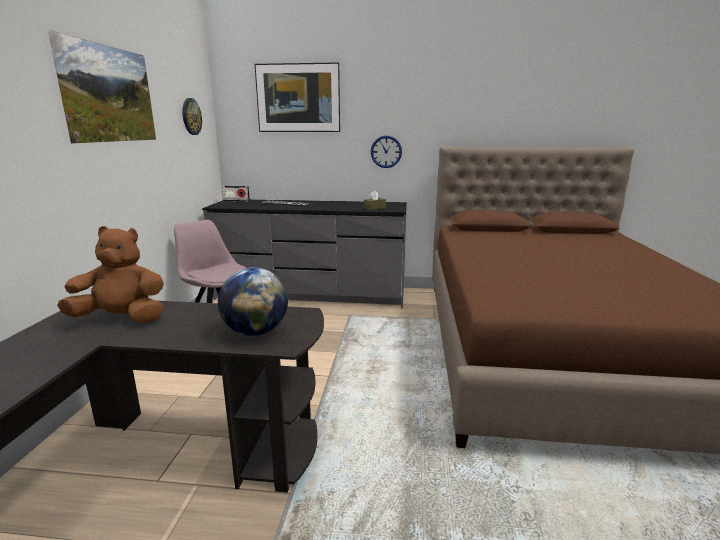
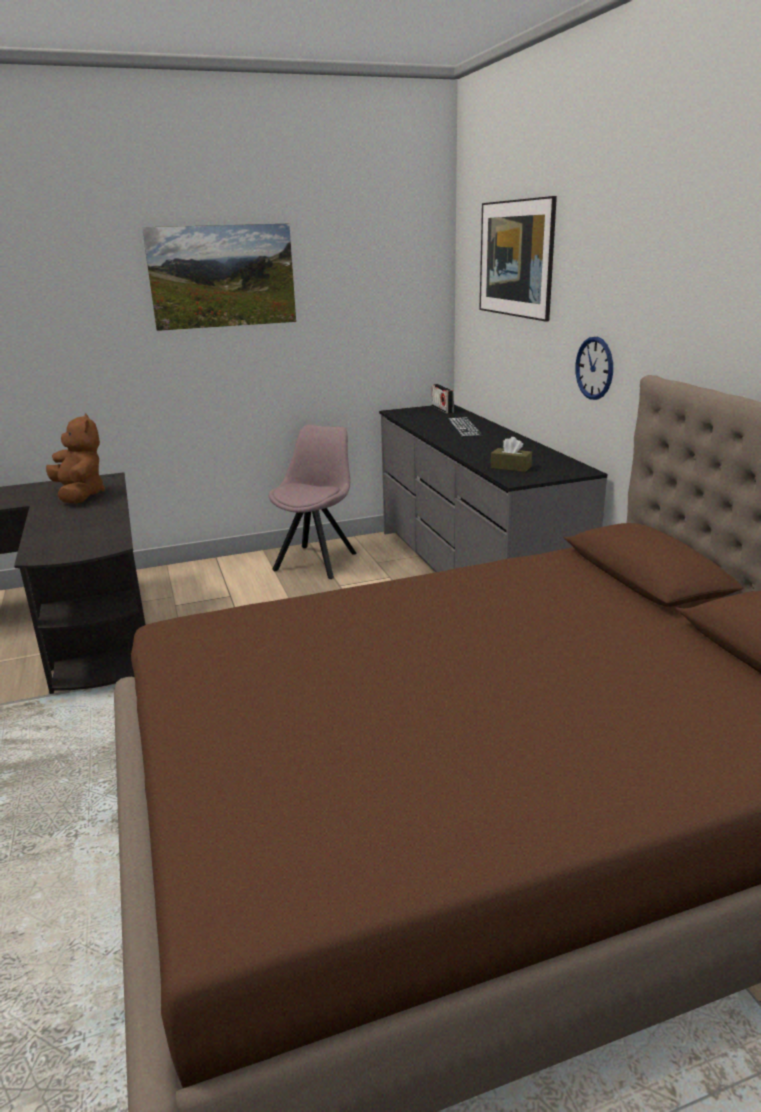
camera: 65 degrees right, 5 degrees up
(191, 116) = (384, 288): wall clock -> none
(255, 332) = (63, 540): globe -> none

